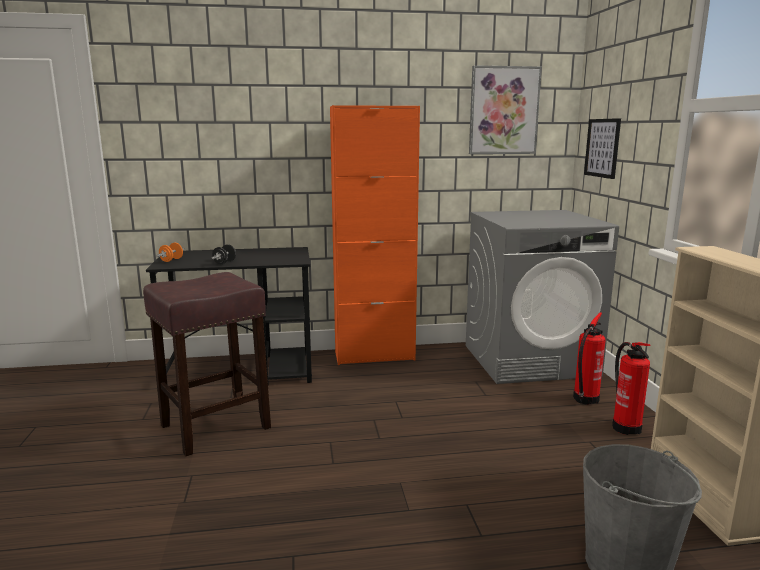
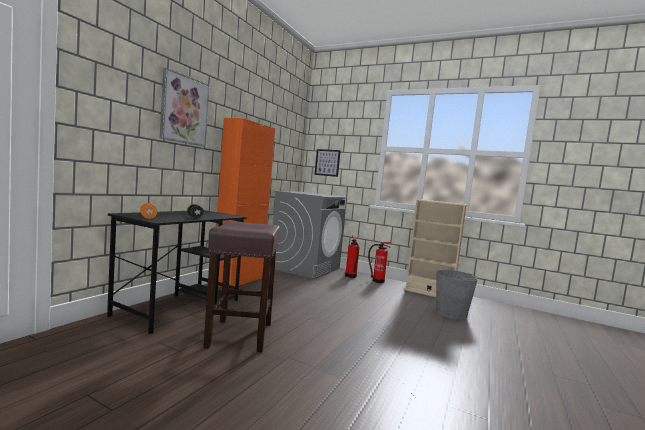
camera: 55 degrees left, 10 degrees down
(503, 111) = (285, 138): picture -> picture (184, 110)

